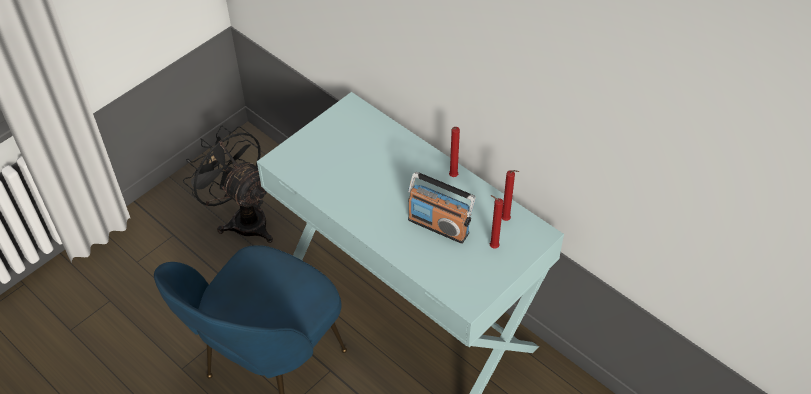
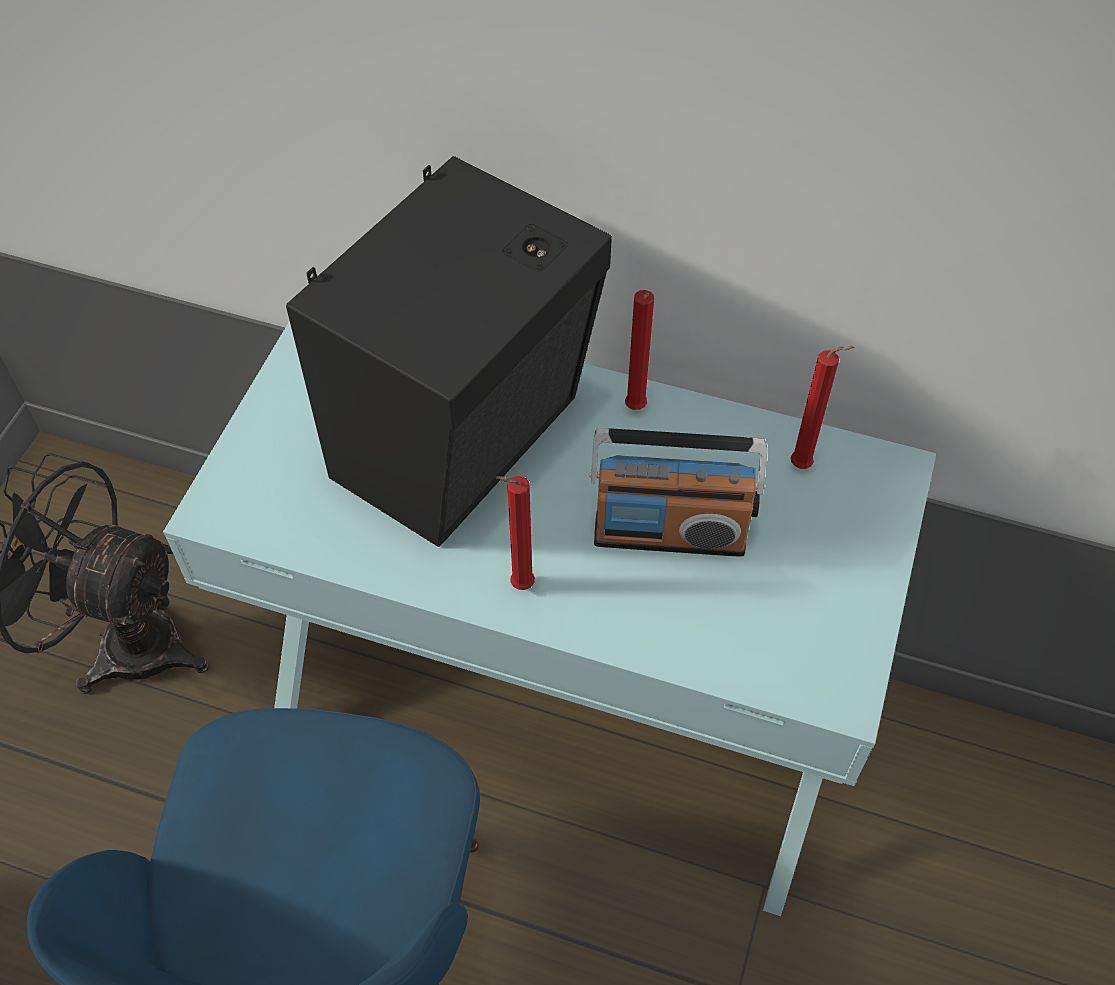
camera: 25 degrees left, 5 degrees up
(382, 166) = (468, 440): none -> black speaker
(492, 246) = (811, 538): red candle -> red candle (518, 585)

